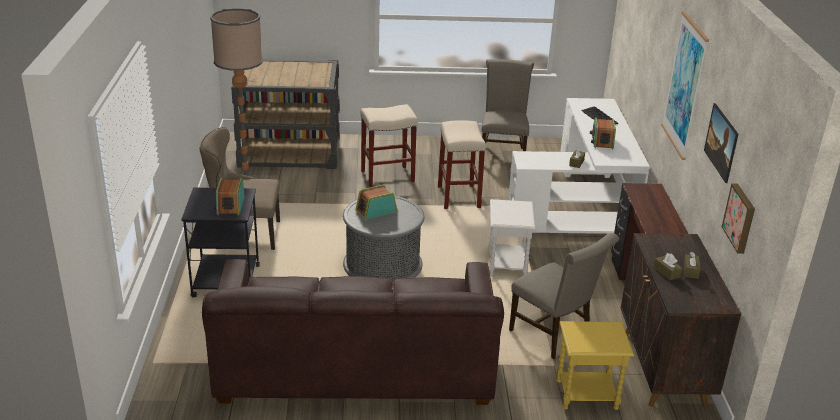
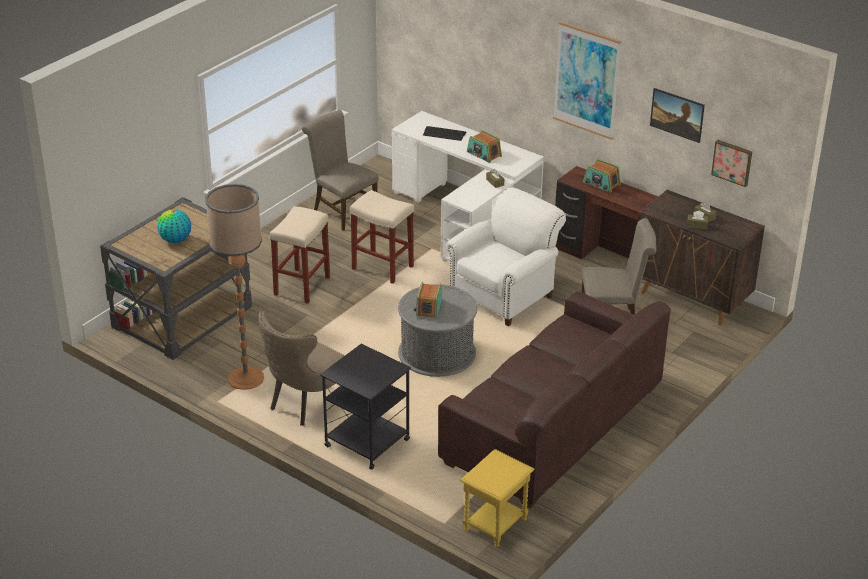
camera: 50 degrees left, 5 degrees up
(230, 205) = (376, 366): radio -> radio (601, 184)
(282, 75) = (175, 240): none -> globe
(508, 263) = (505, 295): white side table -> white armchair
(587, 394) = (685, 343): yellow side table -> yellow side table (496, 524)

